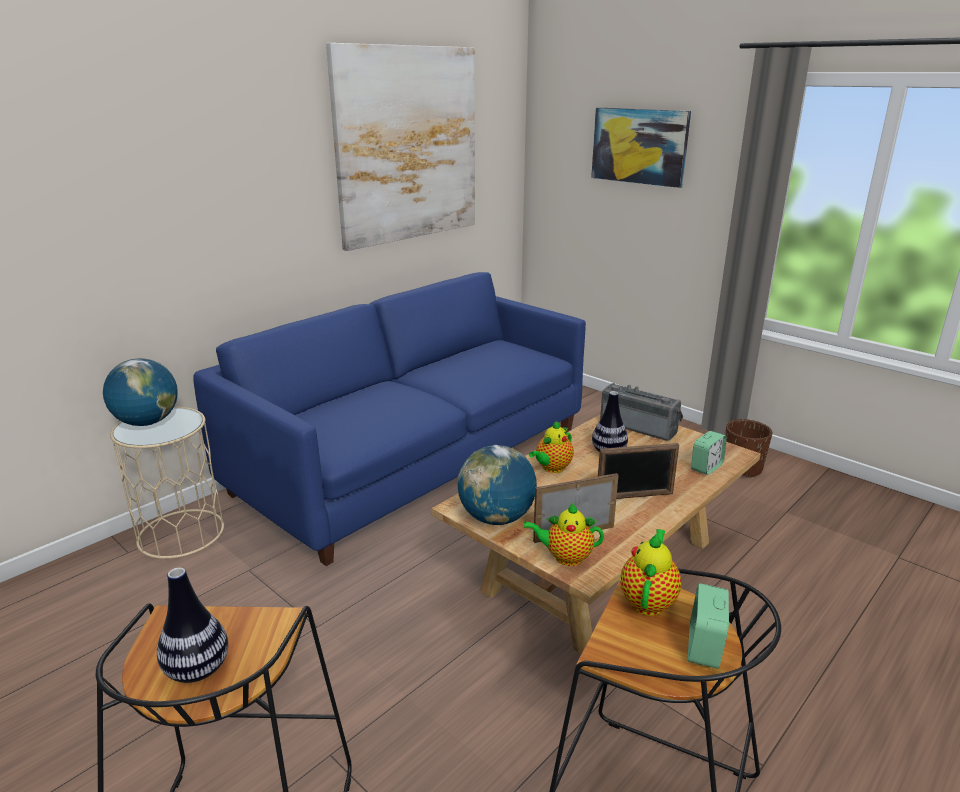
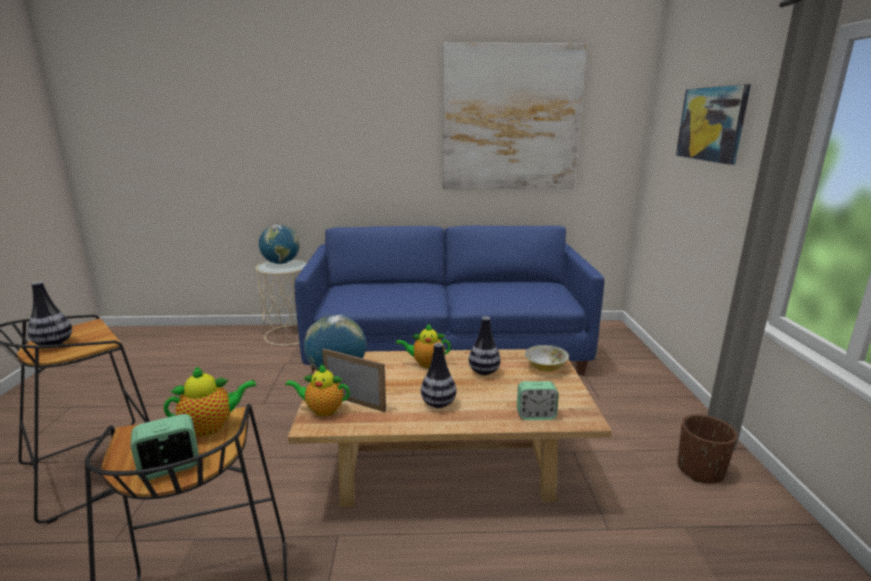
camera: 45 degrees right, 5 degrees down
(565, 557) = (322, 410): teapot -> teapot turned 45 degrees counterclockwise
(634, 496) = (438, 404): picture frame -> vase
(639, 426) = (545, 367): radio -> bowl

